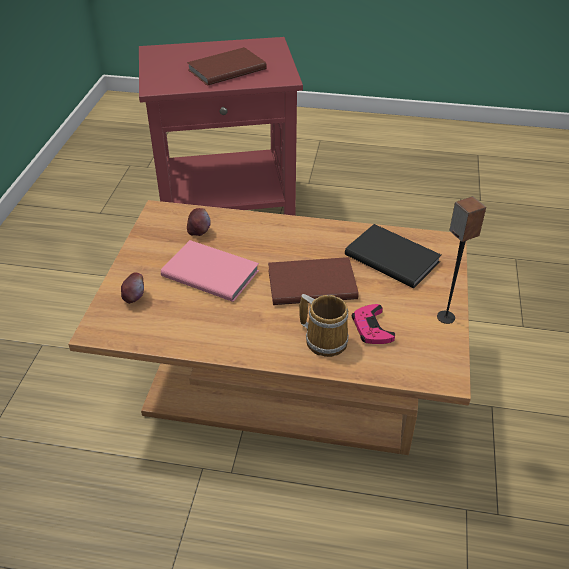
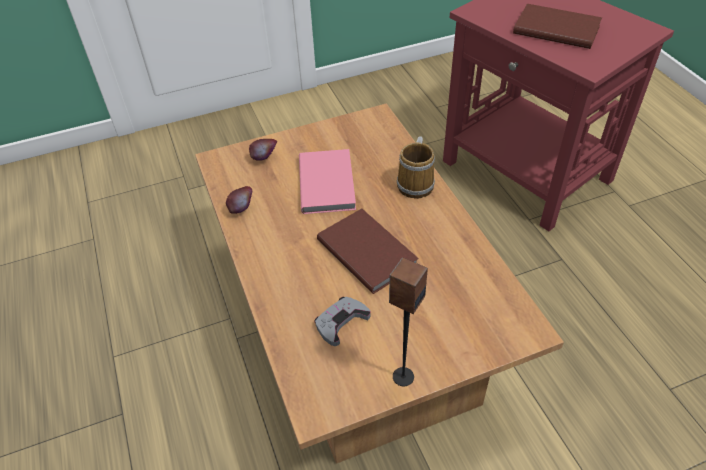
camera: 60 degrees right, 5 degrees up
(199, 231) = (373, 150): apple -> apple (241, 209)
(325, 339) = (301, 294): mug -> mug (417, 183)
(371, 328) = (341, 322): pink game controller -> grey game controller
(392, 257) = (460, 293): black book -> none

